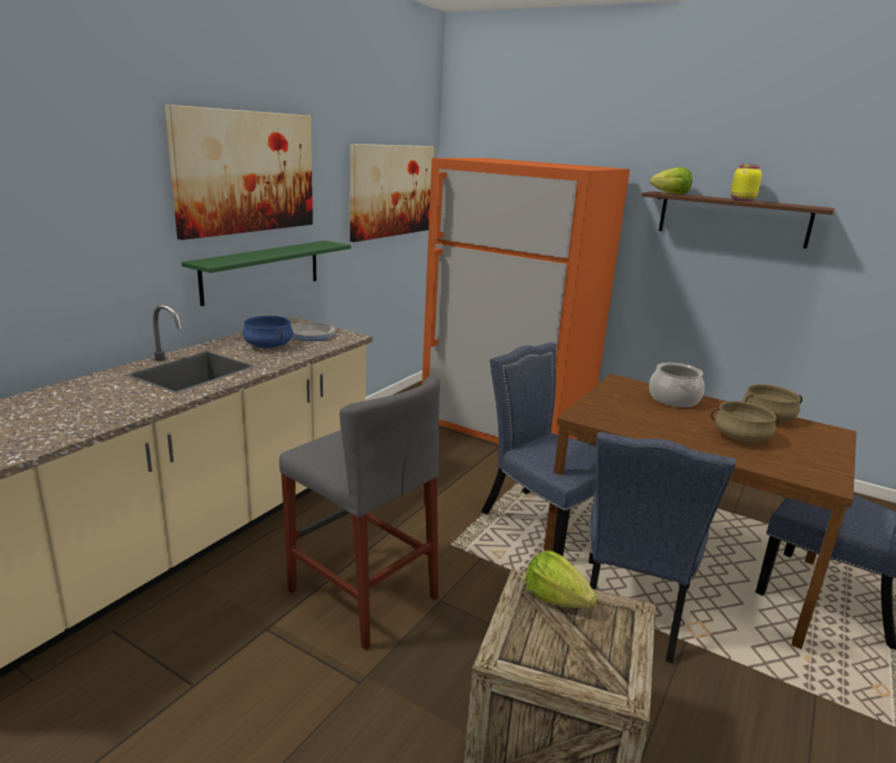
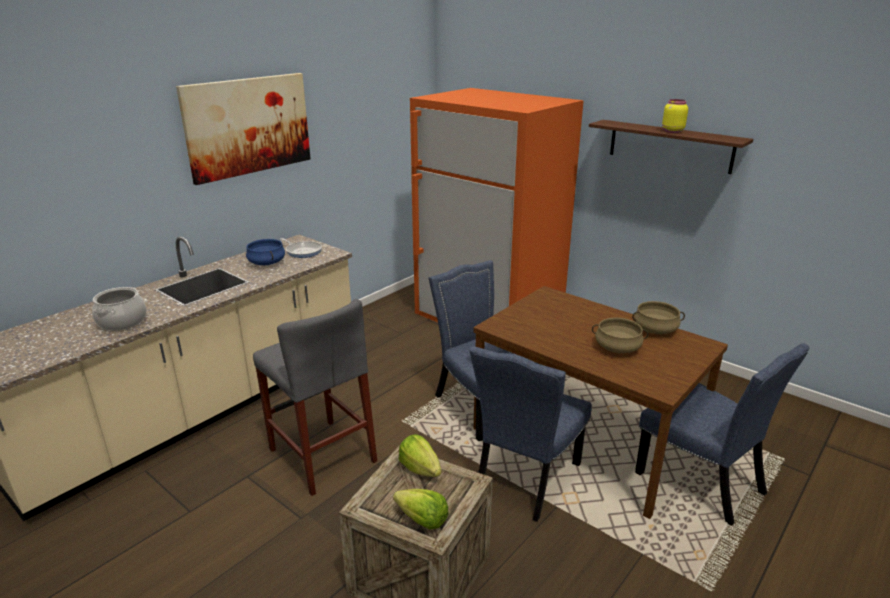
camera: 10 degrees right, 5 degrees up
(262, 271) = (268, 200): green shelf -> none
(392, 191) = (387, 121): picture -> none
(671, 193) = (615, 124): lettuce -> lettuce (422, 520)
(673, 399) = (583, 311): cooking pot -> cooking pot (122, 321)

